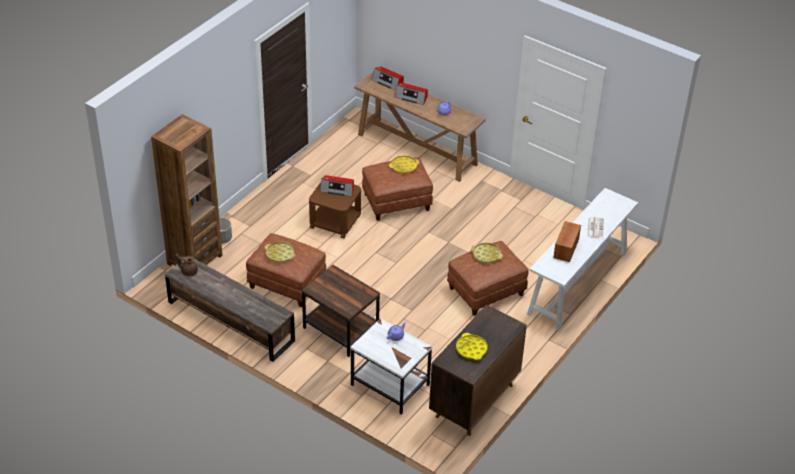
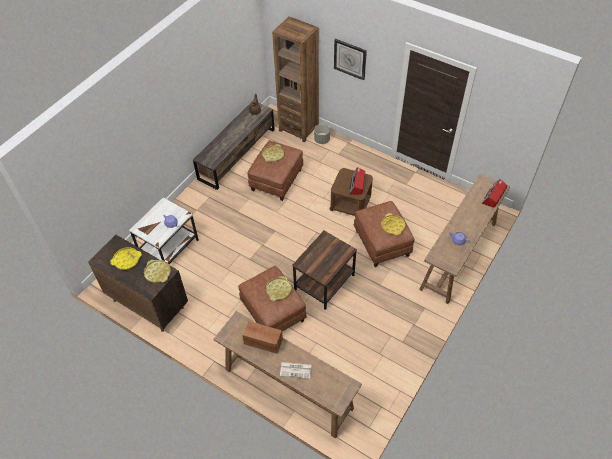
camera: 90 degrees right, 10 degrees up
(212, 116) = (350, 59): none -> wall clock
(340, 330) = (227, 215): brown side table -> brown side table (324, 282)
(411, 97) = (474, 215): radio -> none
(490, 321) = (158, 273): none -> yellow tray
(577, 283) = (287, 388): white console table -> brown console table

